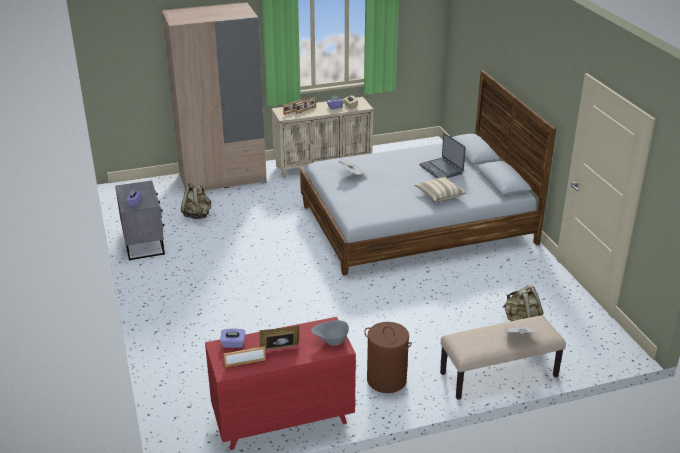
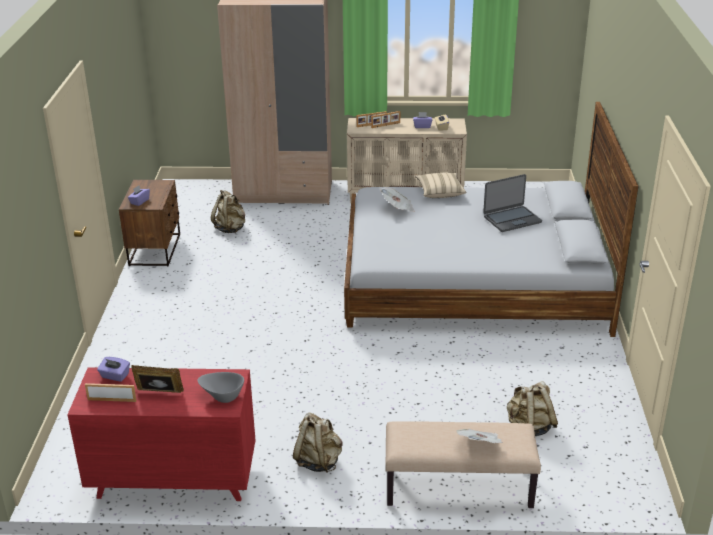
camera: 20 degrees right, 0 degrees up
(144, 243) = (155, 250): grey nightstand -> brown nightstand
(386, 380) = (318, 461): brown laundry basket -> beige backpack
(439, 196) = (487, 250): beige pillow -> beige pillow (440, 192)
(441, 169) = (512, 219): laptop -> laptop turned 105 degrees counterclockwise

